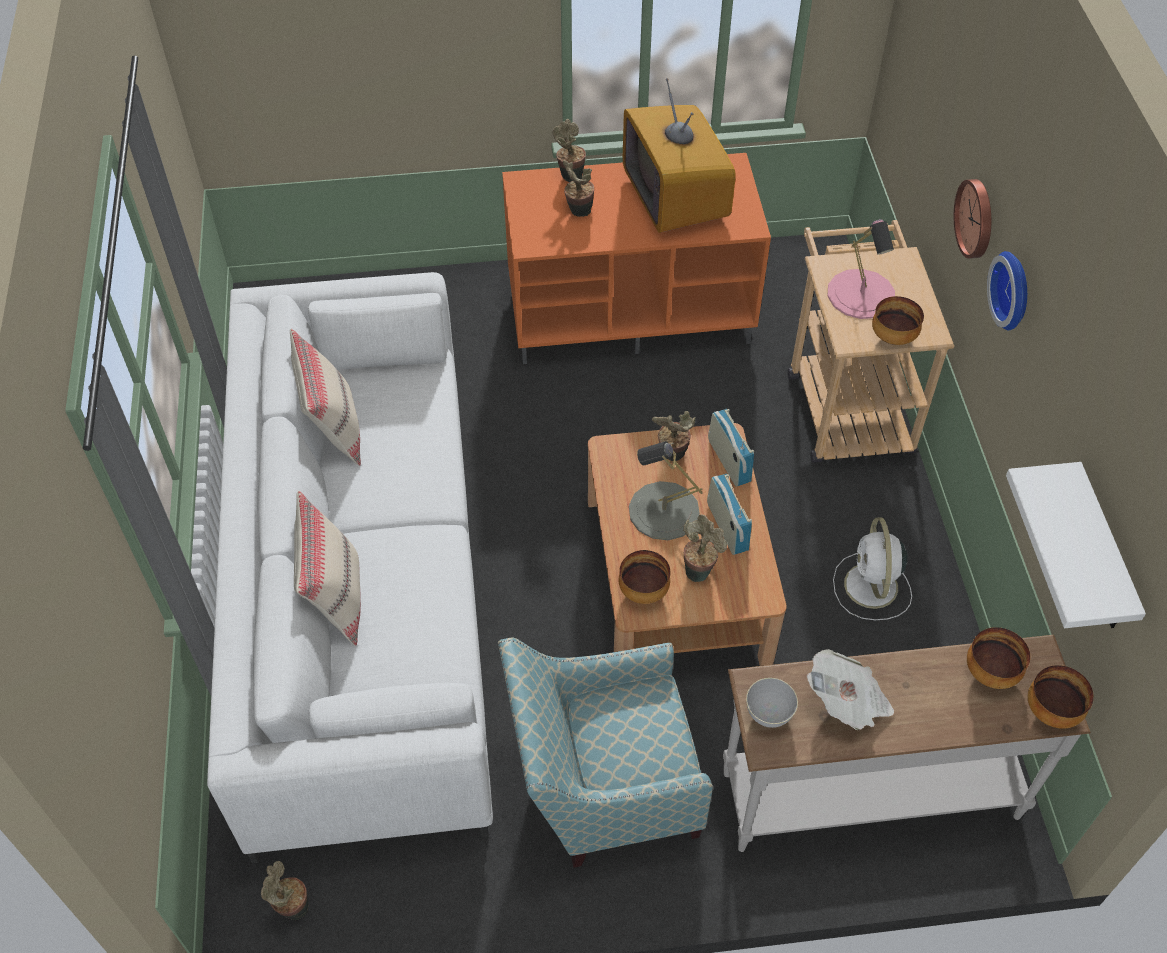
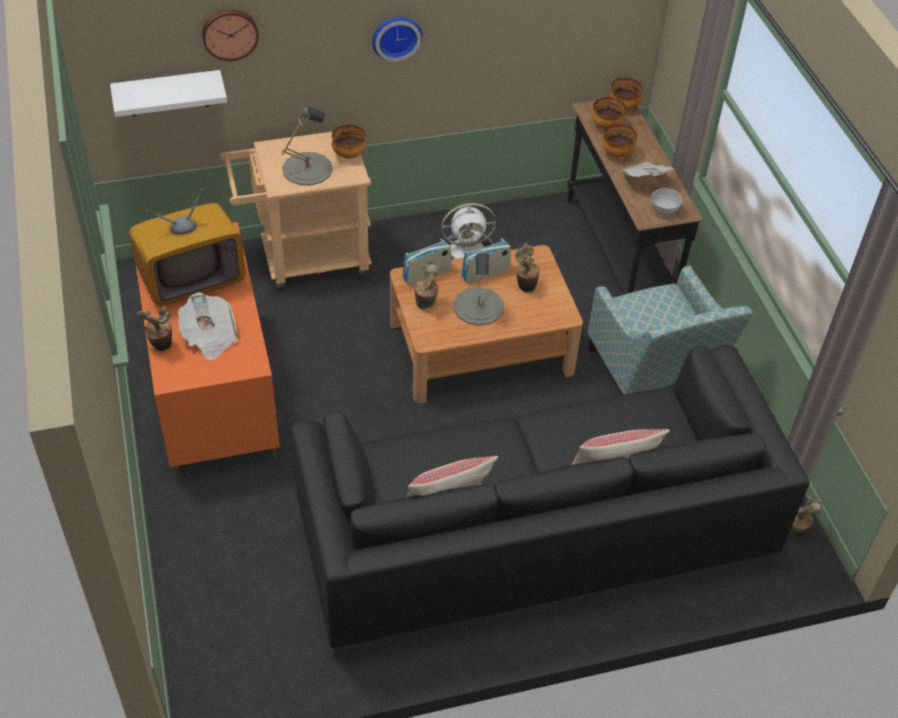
camera: 100 degrees left, 5 degrees down
(364, 592) = (534, 536): white sofa -> black sofa
(578, 211) = (209, 337): potted plant -> newspaper
(643, 591) = (549, 313): bowl -> bowl (617, 154)
(861, 294) = (307, 169): pink table lamp -> grey table lamp
(869, 792) = (617, 253): white console table -> black console table
(976, 218) = (320, 53): wall clock -> wall clock (229, 33)
(1101, 554) = (572, 37): white shelf -> white shelf (168, 93)

